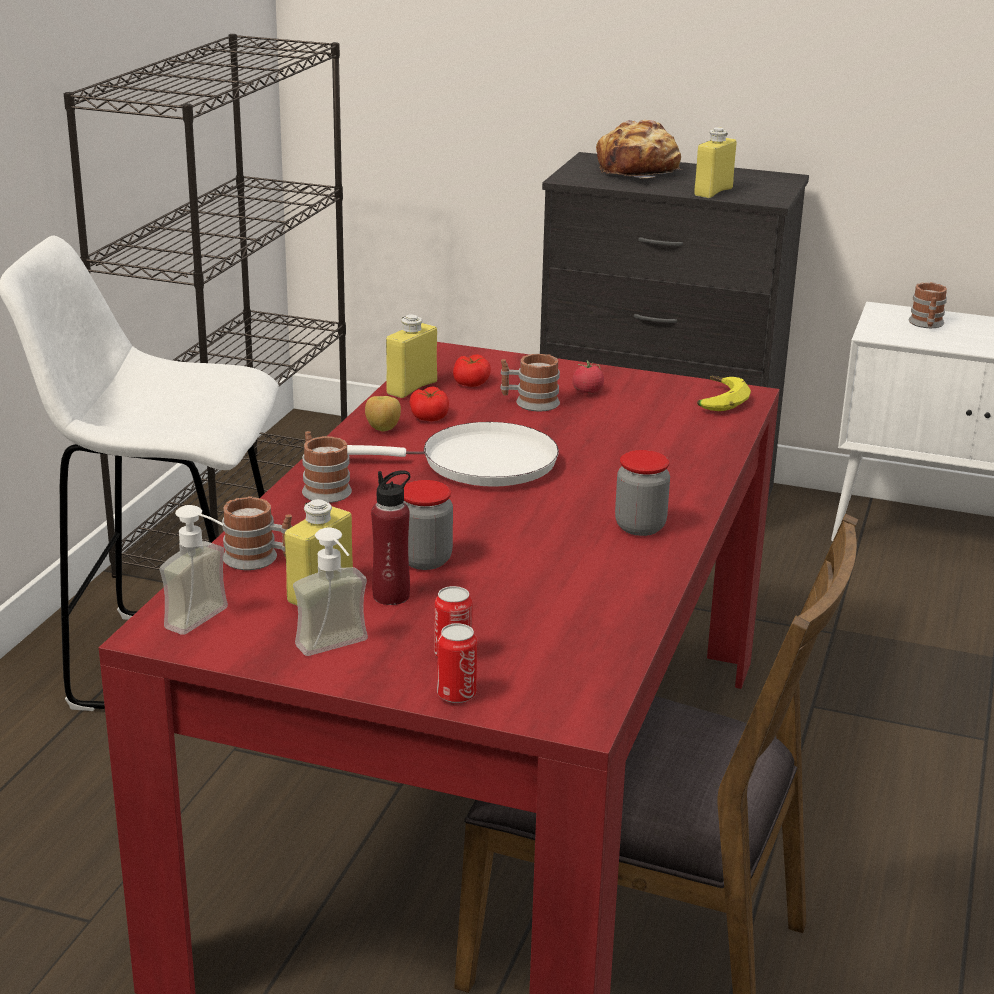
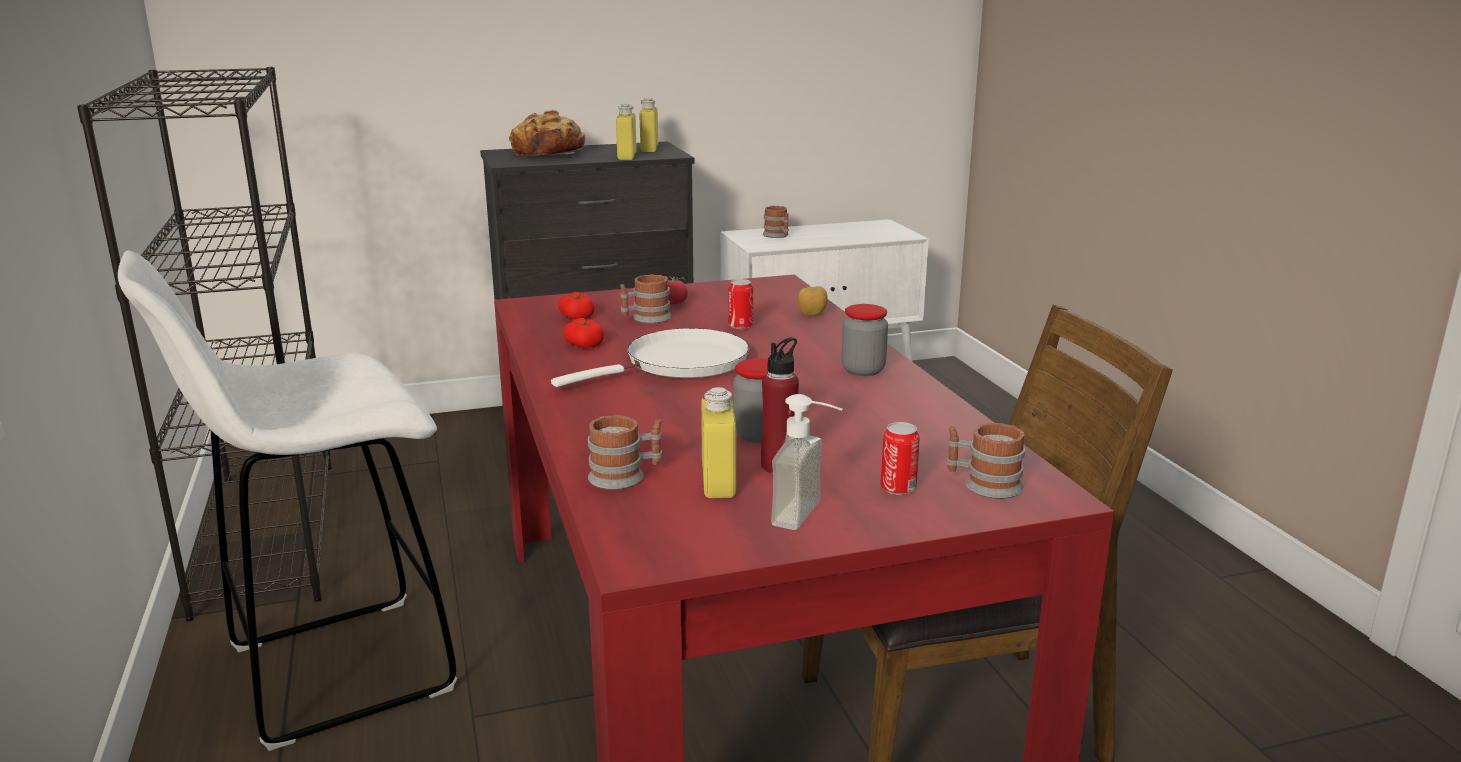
camera: 35 degrees left, 5 degrees down
(207, 622) = (667, 536): soap dispenser -> none
(322, 489) = (588, 413): mug -> mug (983, 485)
(383, 429) = (563, 361): apple -> apple (811, 315)
(412, 388) = (536, 330): yellow bottle -> yellow bottle (649, 149)
(456, 694) = (951, 513): can -> can (740, 326)
(716, 401) = (770, 289): banana -> none

